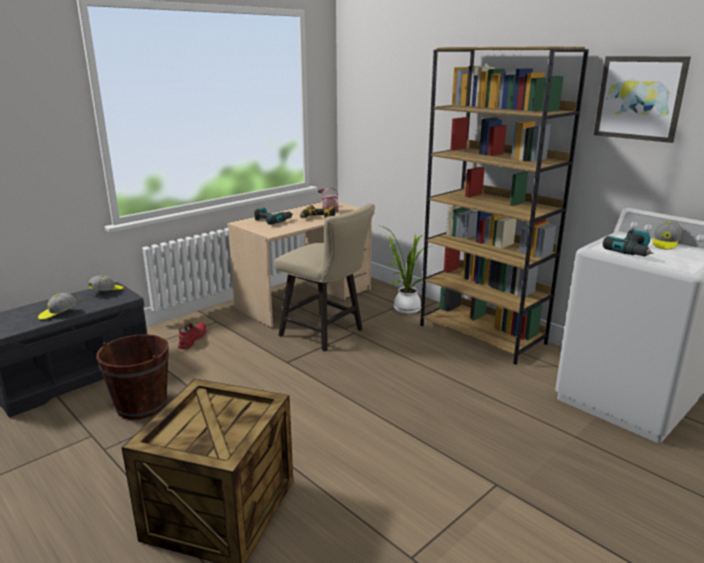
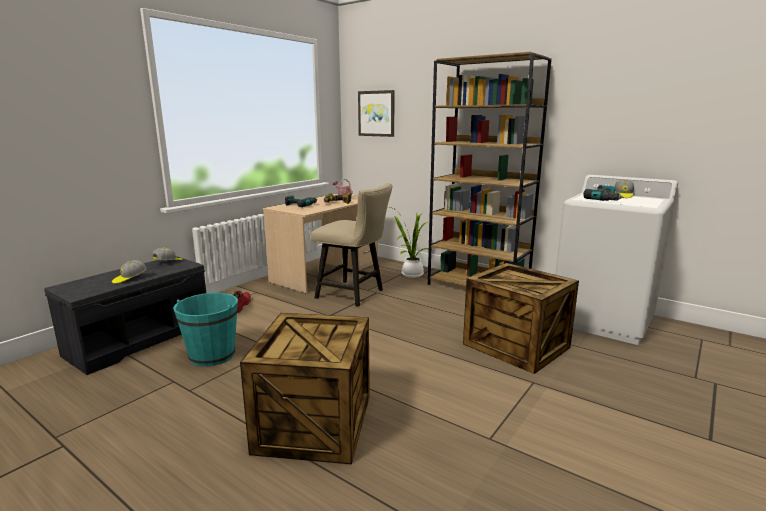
camera: 10 degrees left, 5 degrees down
(141, 405) = (212, 355): brown bucket -> turquoise bucket
(497, 428) = (517, 345): none -> crate
(640, 98) = (592, 92): picture -> picture (376, 113)

